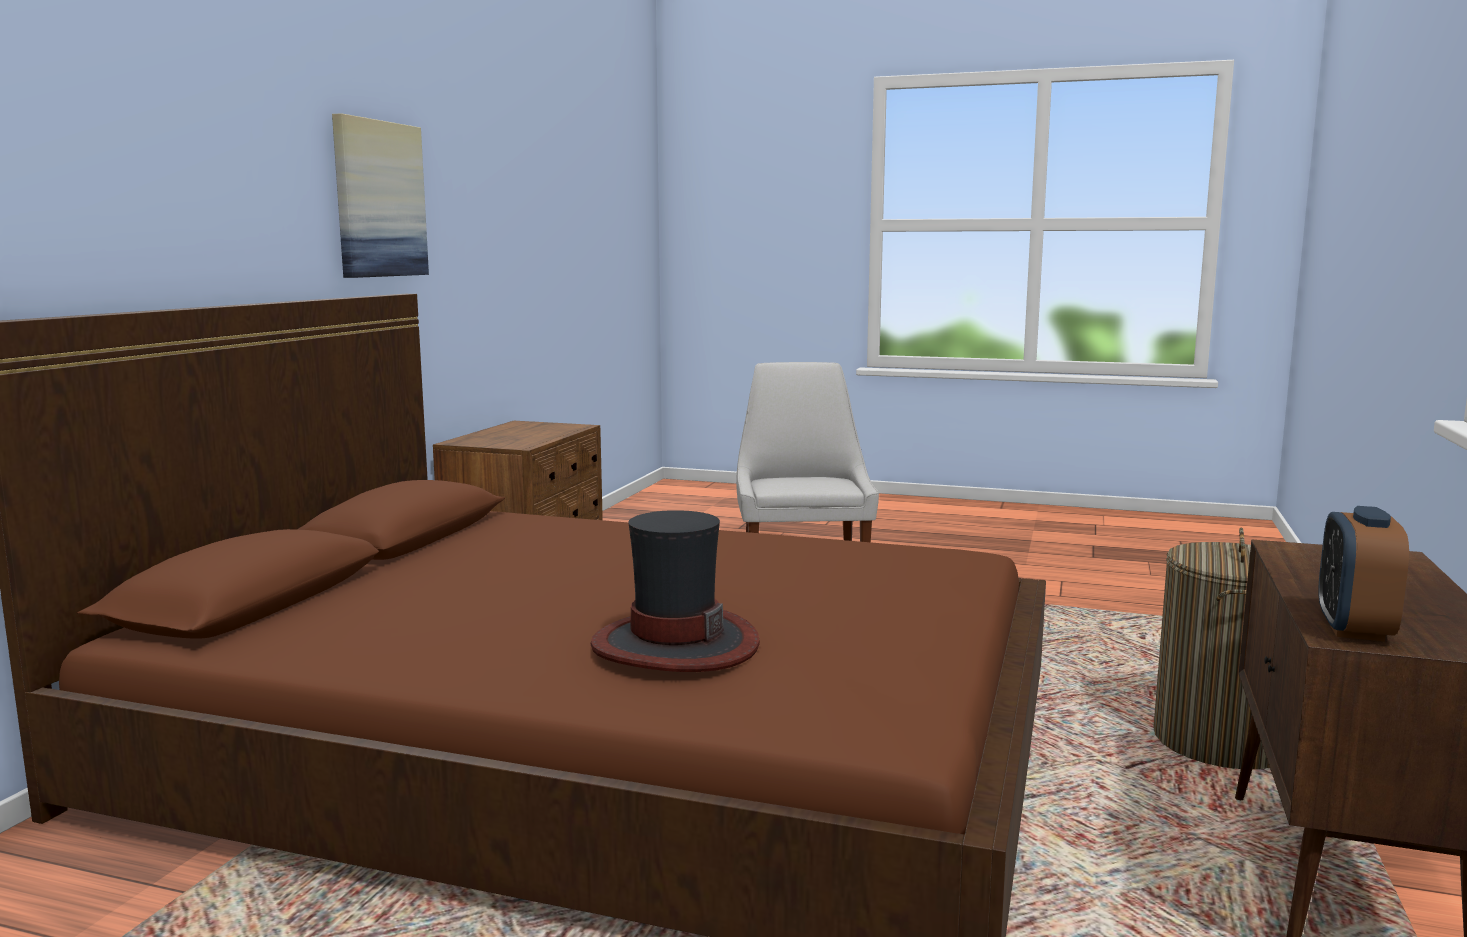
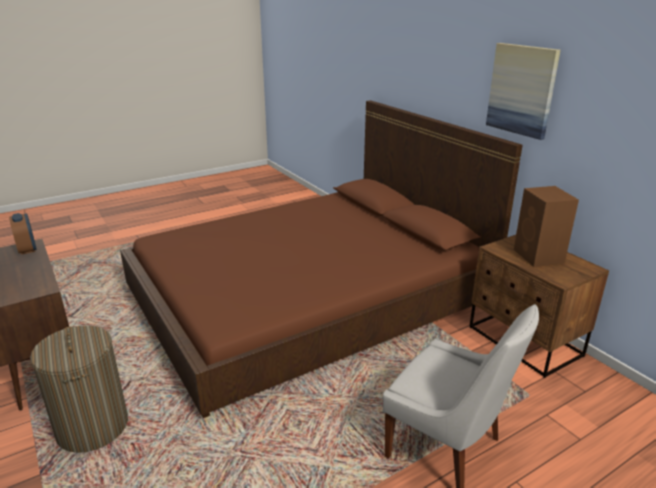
camera: 130 degrees right, 15 degrees up
(520, 434) = (539, 257): none -> brown speaker
(674, 644) = (240, 232): hat -> none

